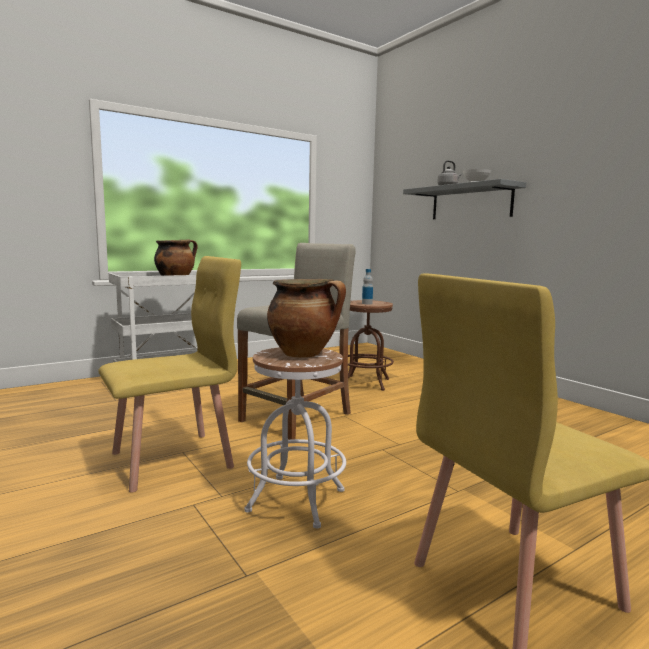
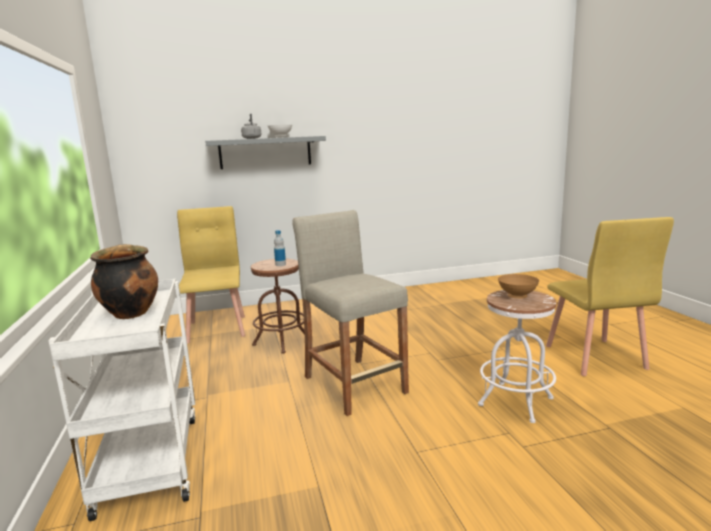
camera: 70 degrees left, 5 degrees up
(173, 460) = (435, 457): yellow chair -> yellow chair (217, 328)
(304, 354) = (517, 297): cooking pot -> brown bowl

